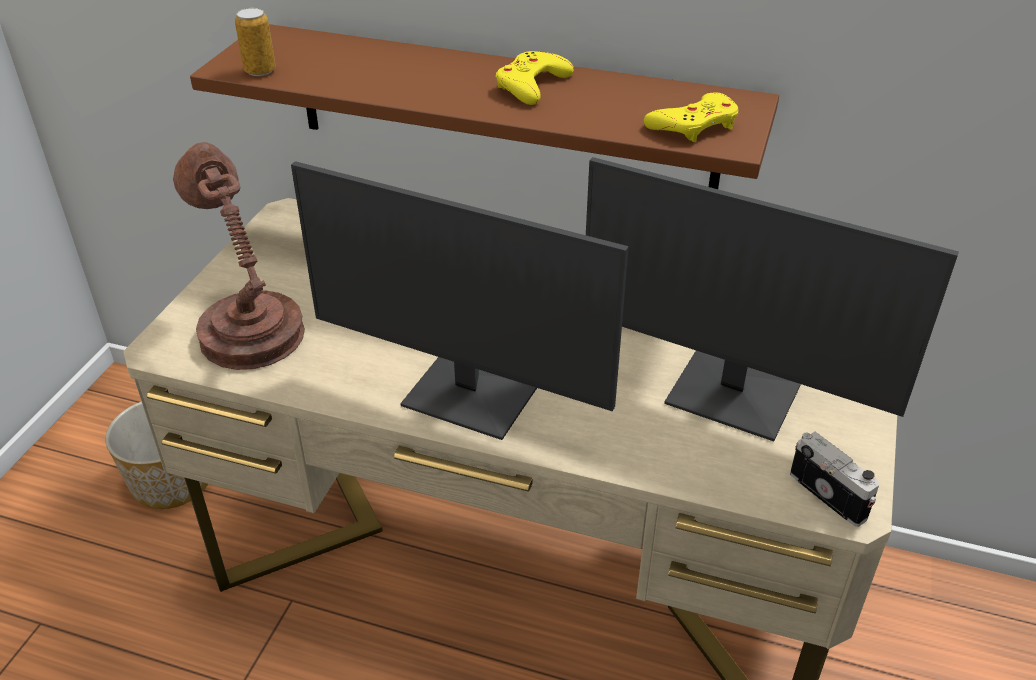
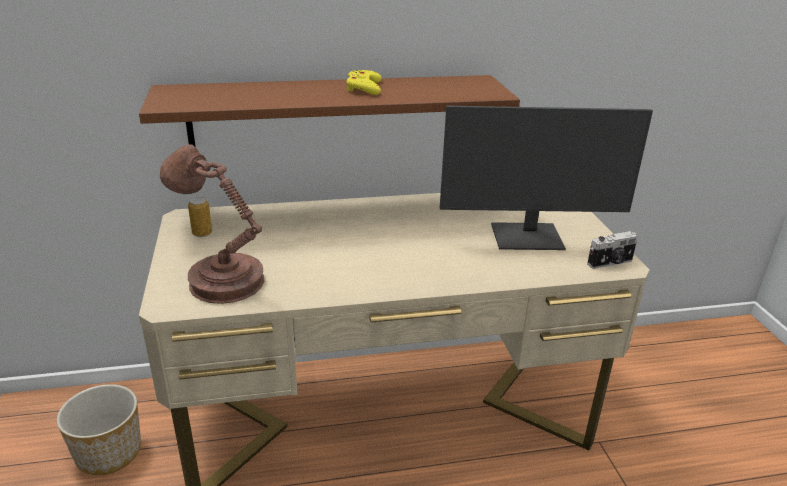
camera: 30 degrees left, 10 degrees down
(260, 71) = (187, 104): can -> can (202, 233)
(470, 397) = (395, 274): monitor -> none
(694, 125) = (470, 90): yellow game controller -> none
(829, 494) = (611, 263): camera -> camera turned 135 degrees clockwise

